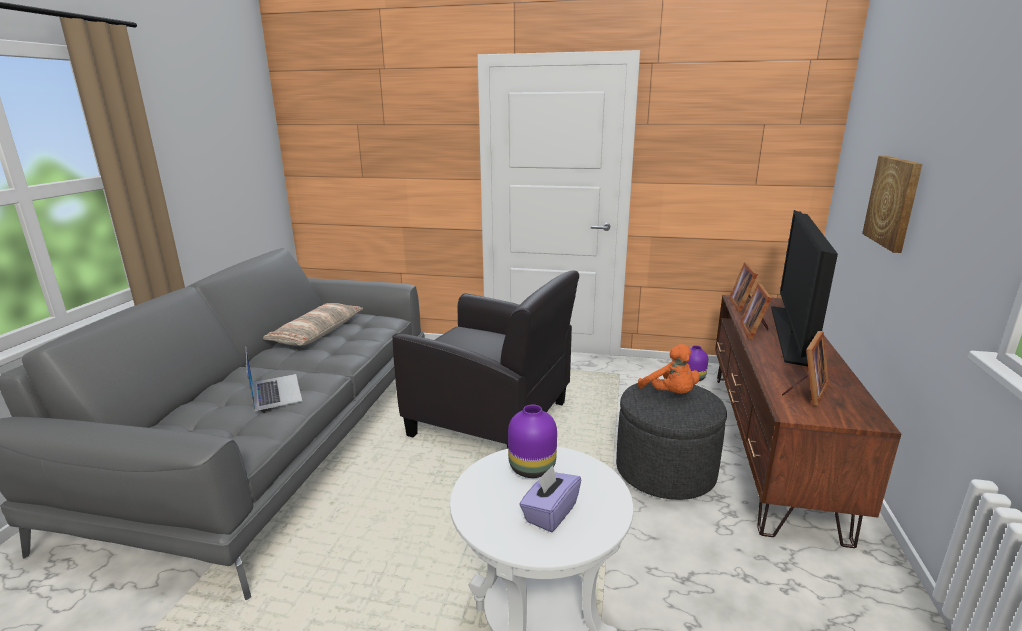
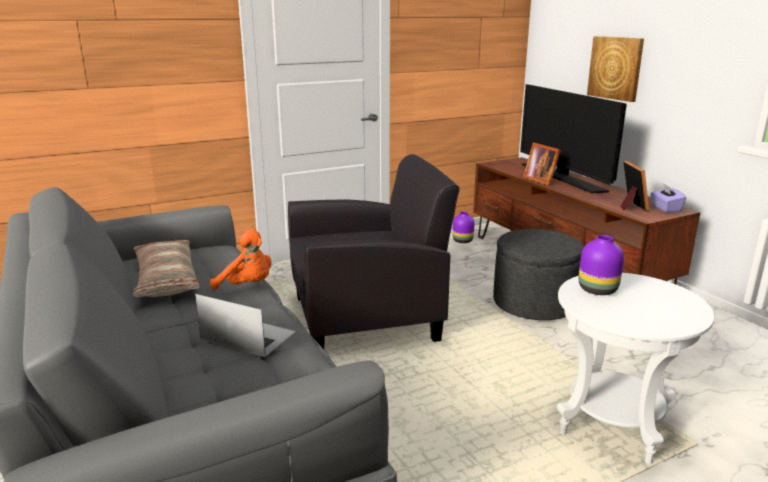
camera: 40 degrees left, 0 degrees up
(550, 513) = (655, 306): purple tissue box -> purple tissue box (665, 208)
(670, 394) = (533, 237): orange plush toy -> orange plush toy (247, 286)
(743, 305) = (501, 167): picture frame -> none

